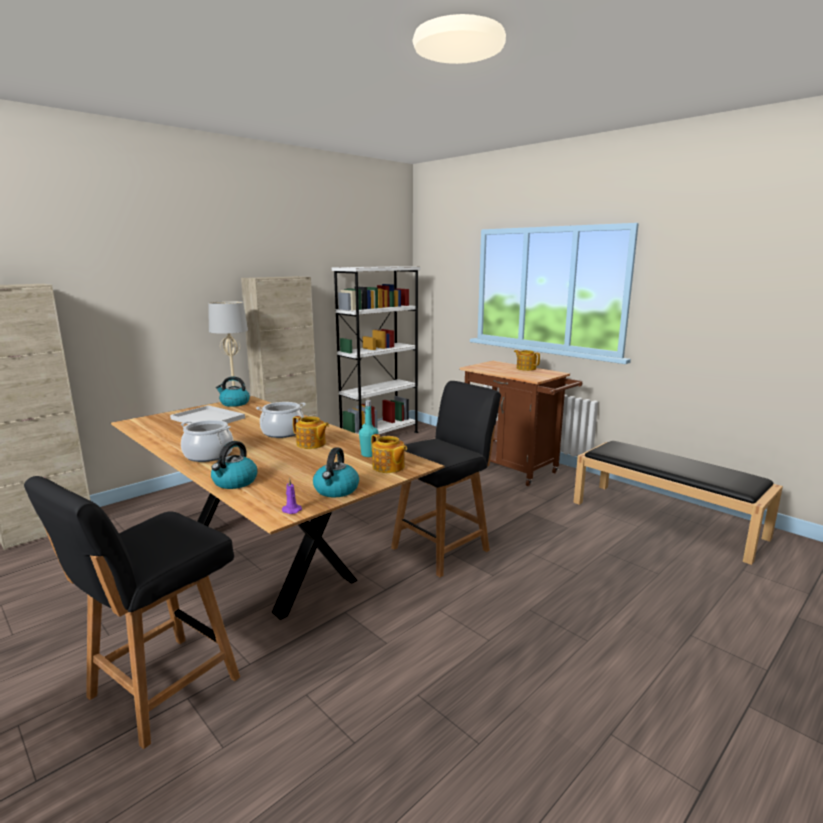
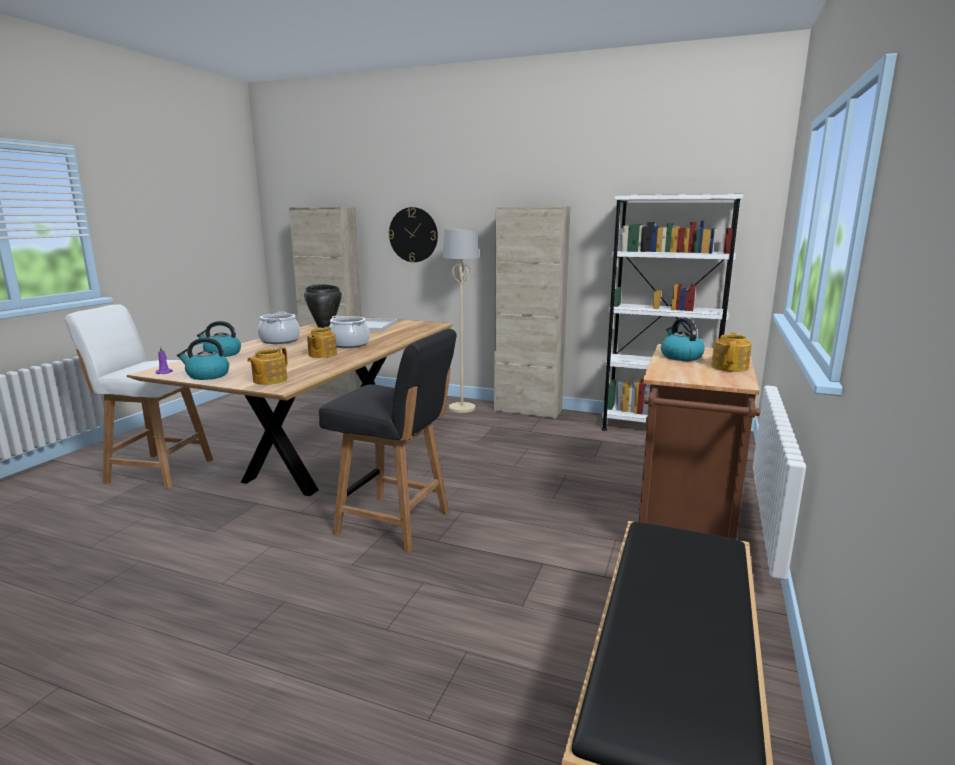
camera: 65 degrees right, 0 degrees up
(136, 312) = (413, 235): none -> wall clock
(161, 689) = (158, 470): black chair -> white chair
(165, 433) = (325, 326): none -> black cooking pot
(234, 403) = (421, 323): kettle -> kettle (680, 357)
(369, 454) = (302, 371): turquoise bottle -> none

